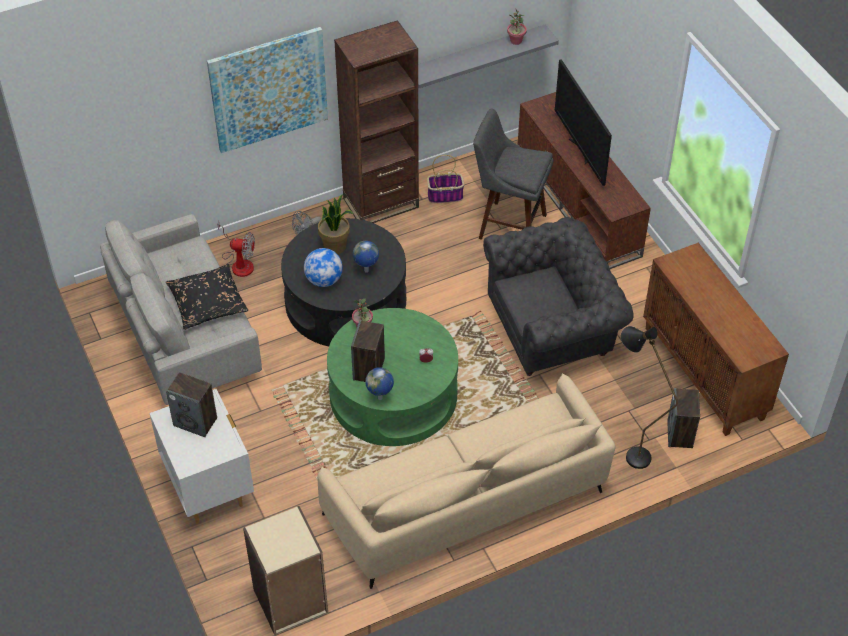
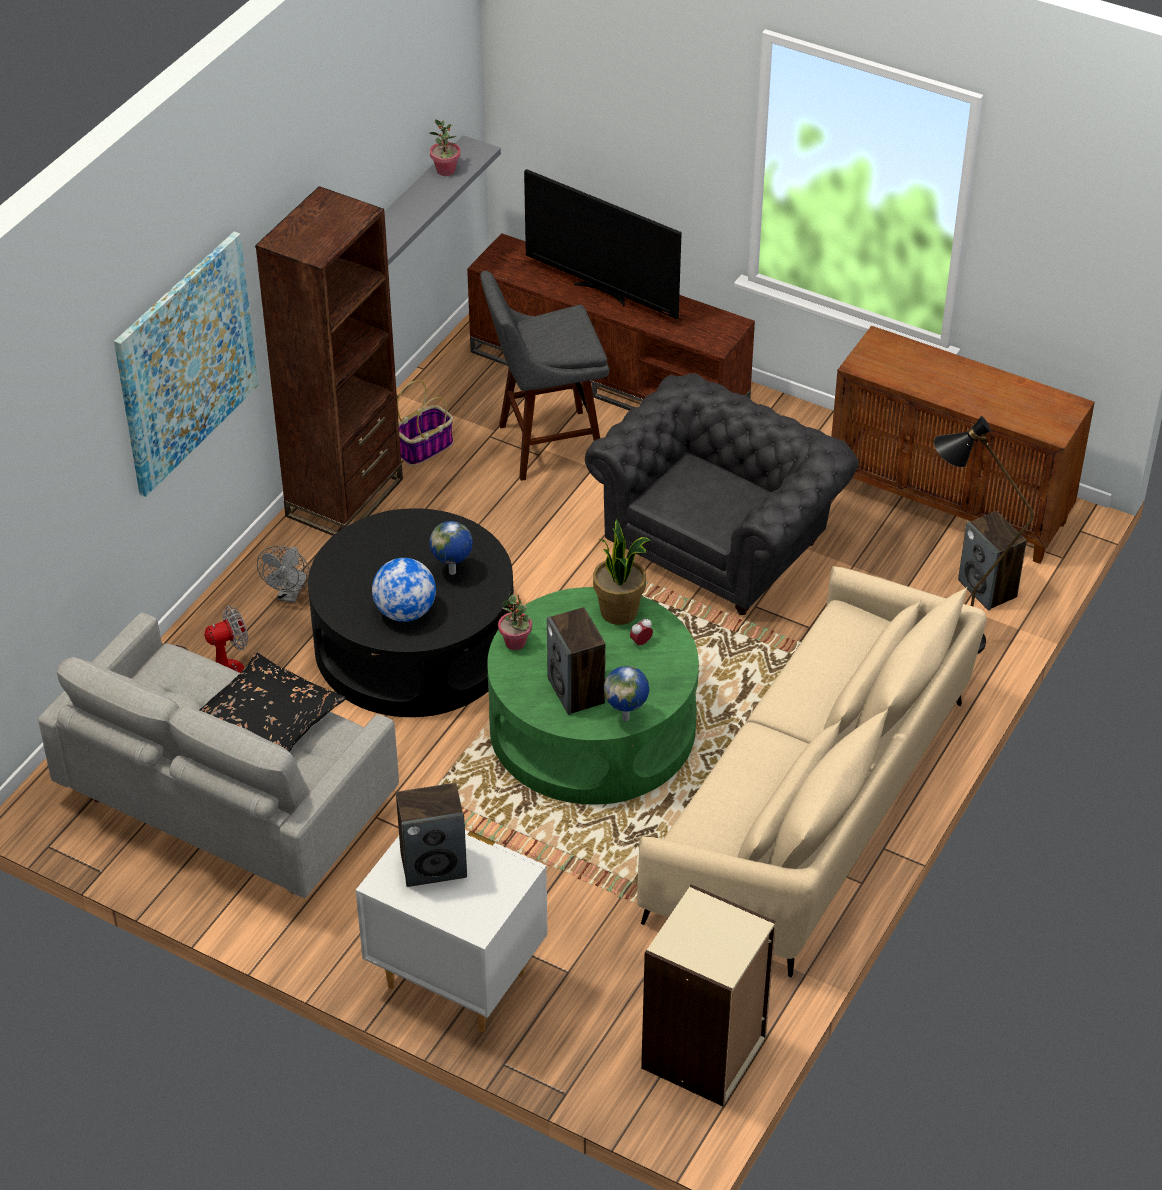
camera: 35 degrees left, 5 degrees down
(335, 247) = (379, 563): potted plant -> potted plant (620, 612)

